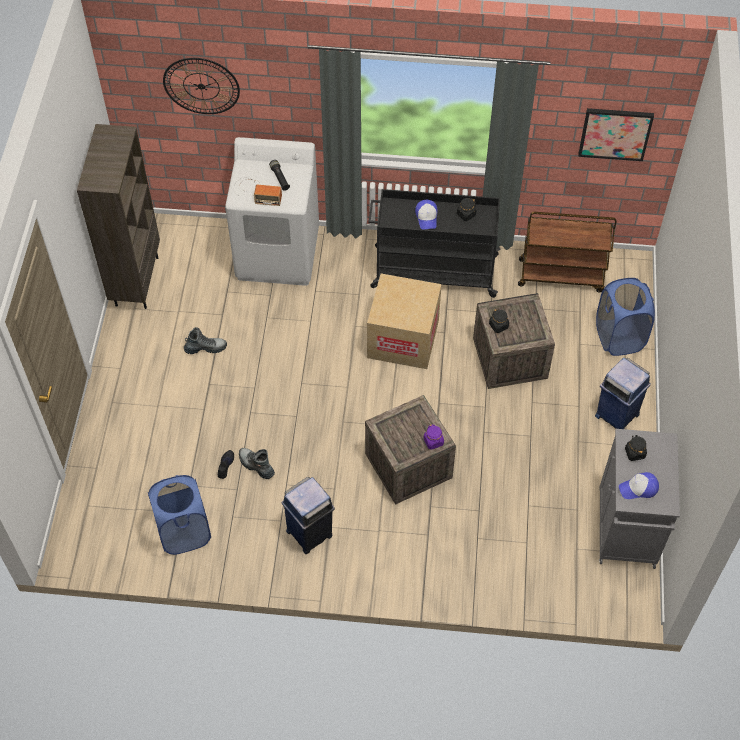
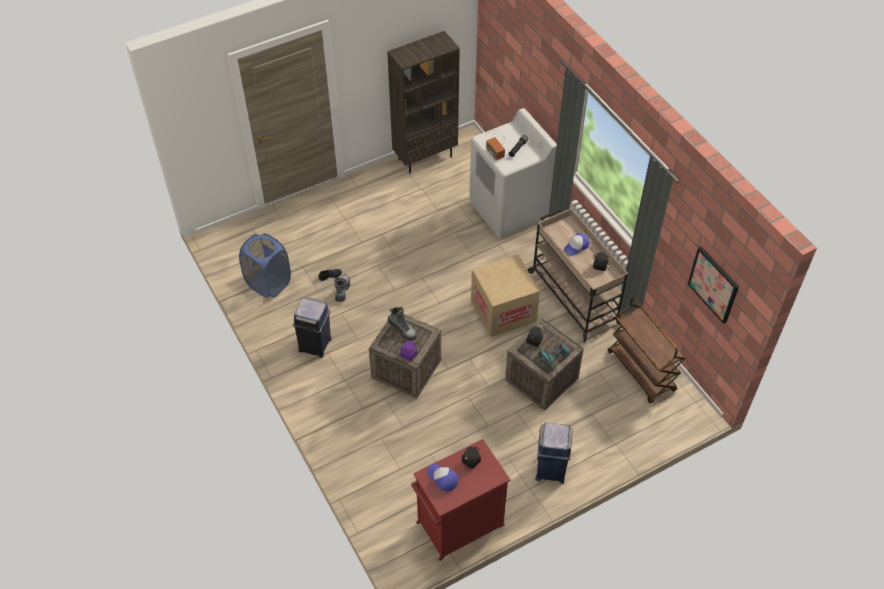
camera: 55 degrees right, 5 degrees down
(201, 86) = (517, 54): wall clock -> none
(205, 348) = (406, 217): boot -> boot (402, 329)
(433, 271) = (573, 296): black cart -> beige cart
(534, 323) = (555, 360): none -> power drill
(619, 337) = (620, 435): blue laundry basket -> none
(626, 529) = (458, 525): grey cabinet -> red cabinet

